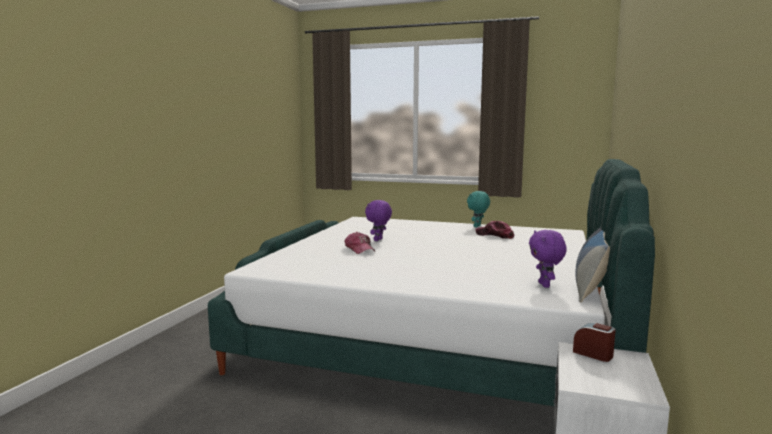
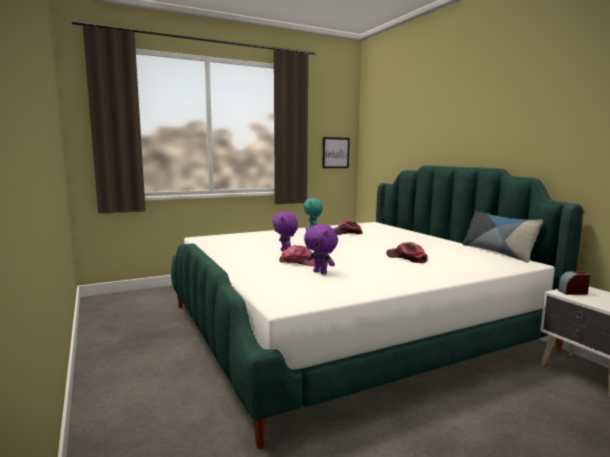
camera: 45 degrees left, 0 degrees up
(458, 266) = (406, 258): none -> cap
(545, 285) = (483, 257): purple plush toy -> purple plush toy (320, 272)
(572, 137) = (335, 152): none -> picture

